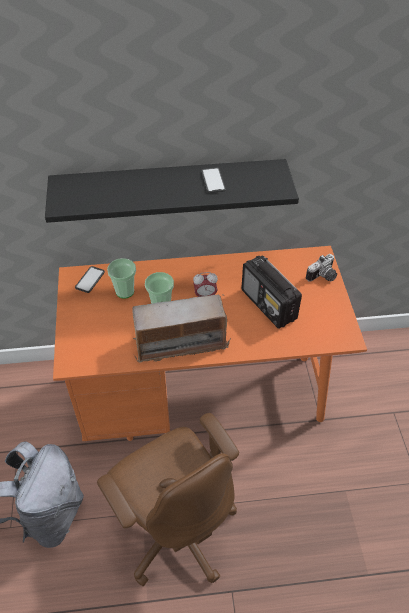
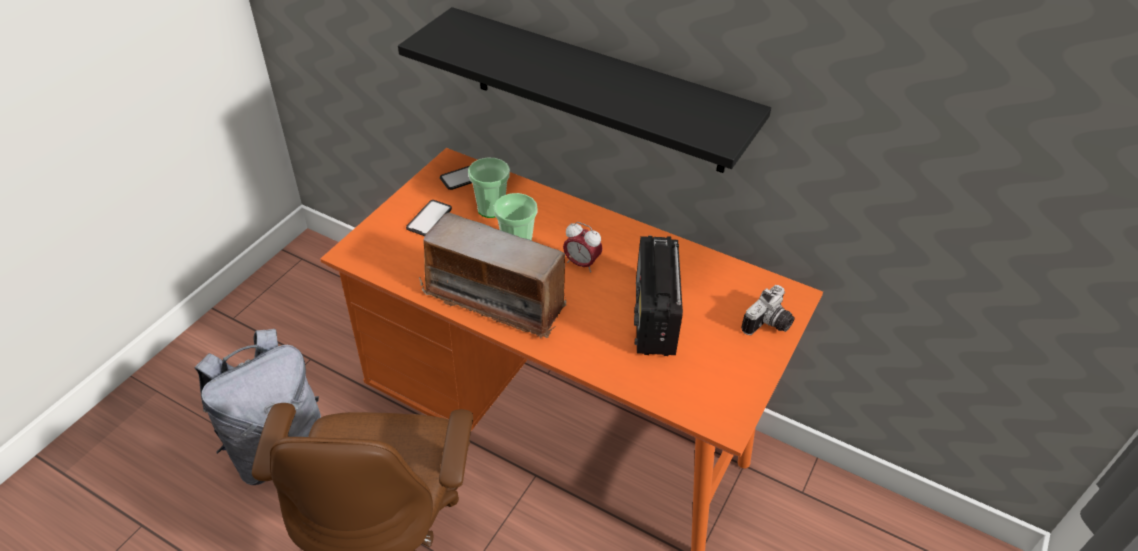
camera: 35 degrees right, 5 degrees down
(213, 180) = (638, 90): phone -> phone (429, 218)
(323, 277) = (769, 325): camera -> camera turned 45 degrees counterclockwise

